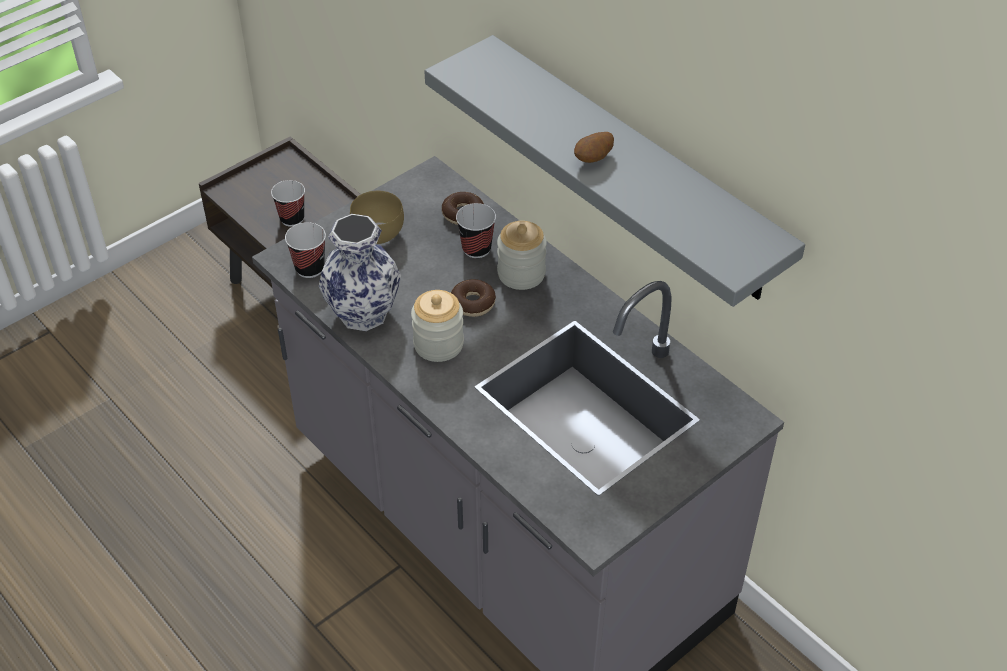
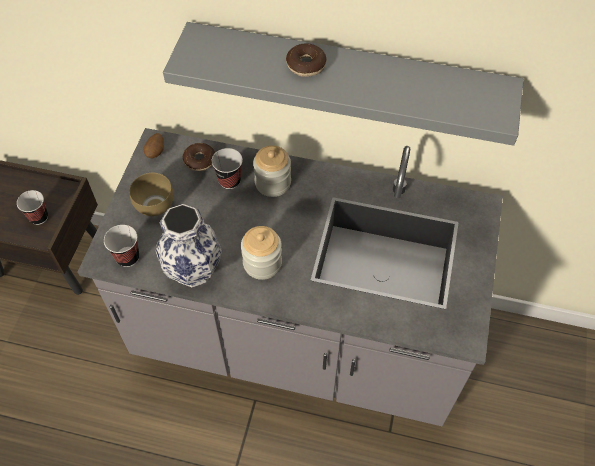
camera: 35 degrees left, 10 degrees up
(473, 303) = (260, 221): donut -> donut (306, 65)
(593, 159) = (343, 84): potato -> potato (156, 152)

